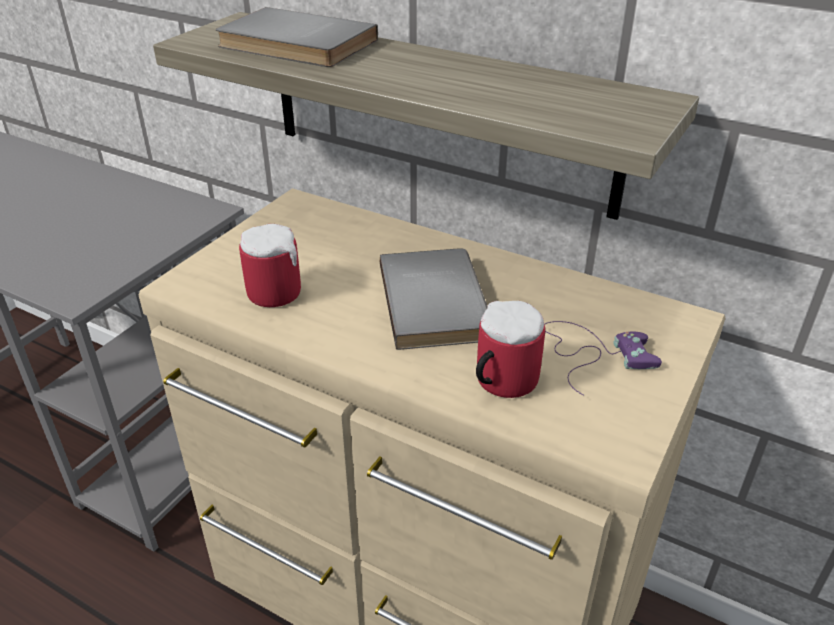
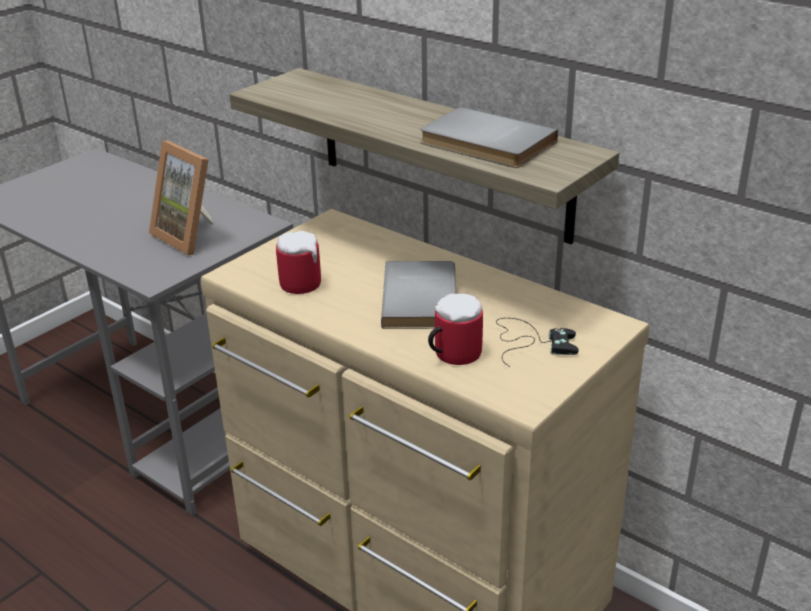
camera: 10 degrees right, 5 degrees down
(120, 231) = (192, 236): none -> picture frame
(294, 45) = (332, 98): grey book -> grey book (485, 144)
(593, 353) = (530, 342): purple game controller -> black game controller

